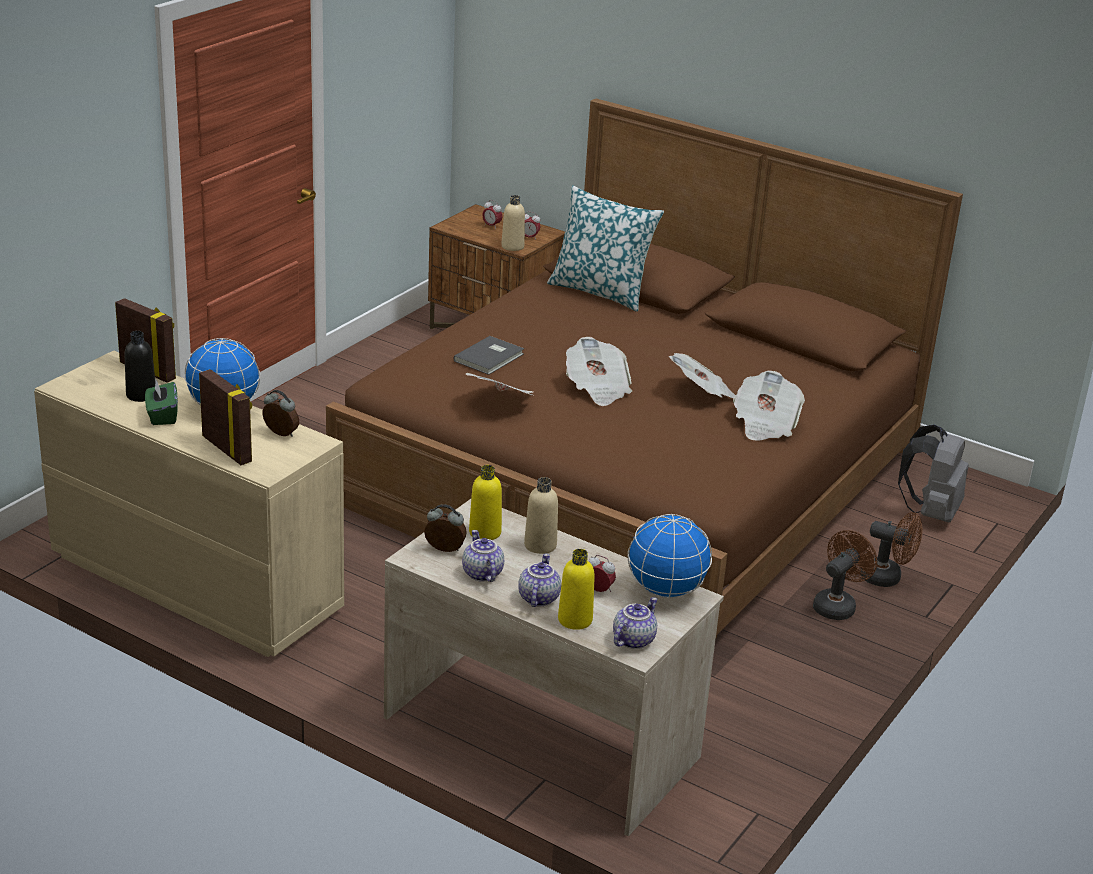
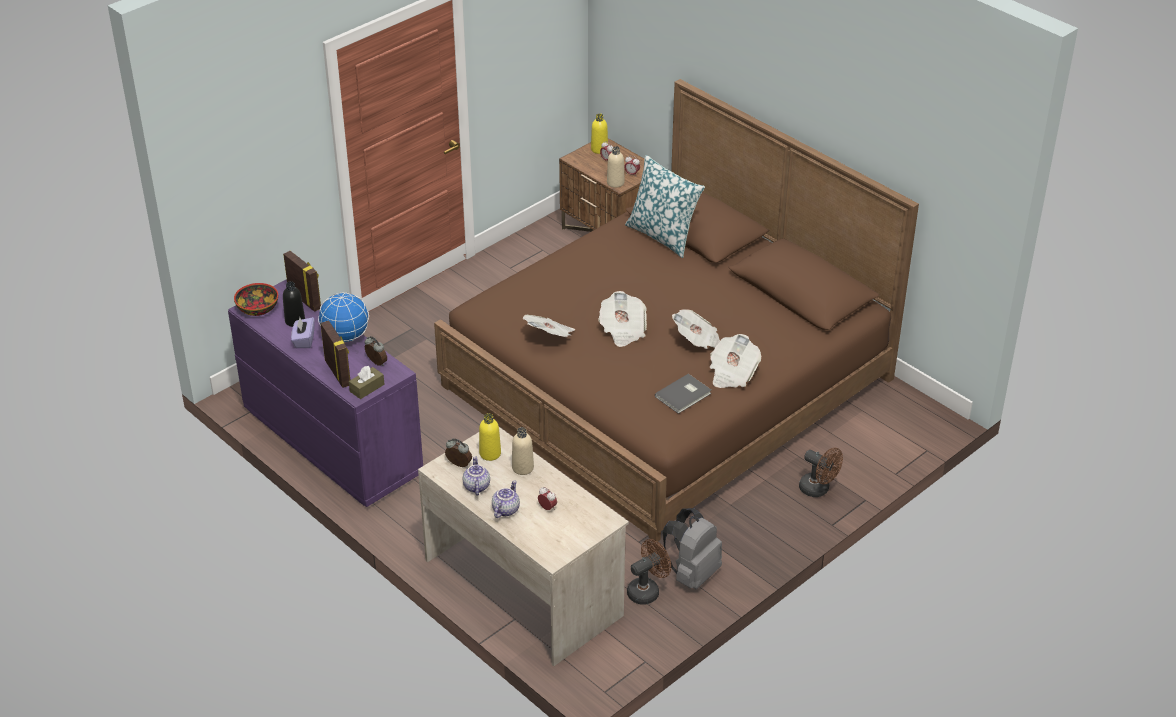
camera: 15 degrees right, 10 degrees up
(80, 385) = (257, 308): none -> bowl
(162, 416) = (304, 340): green tissue box -> purple tissue box
(194, 582) = (331, 442): beige dresser -> purple dresser
(277, 463) = (367, 388): none -> brown tissue box
(491, 357) = (556, 295): grey book -> grey book (684, 395)
(575, 620) = (523, 529): yellow bottle -> yellow bottle (599, 149)
(633, 639) = (554, 548): teapot -> none
(666, 591) = (591, 513): globe -> none
(837, 605) = (771, 508): brown fan -> brown fan (647, 590)
(930, 512) = (879, 435): grey backpack -> grey backpack (692, 574)

